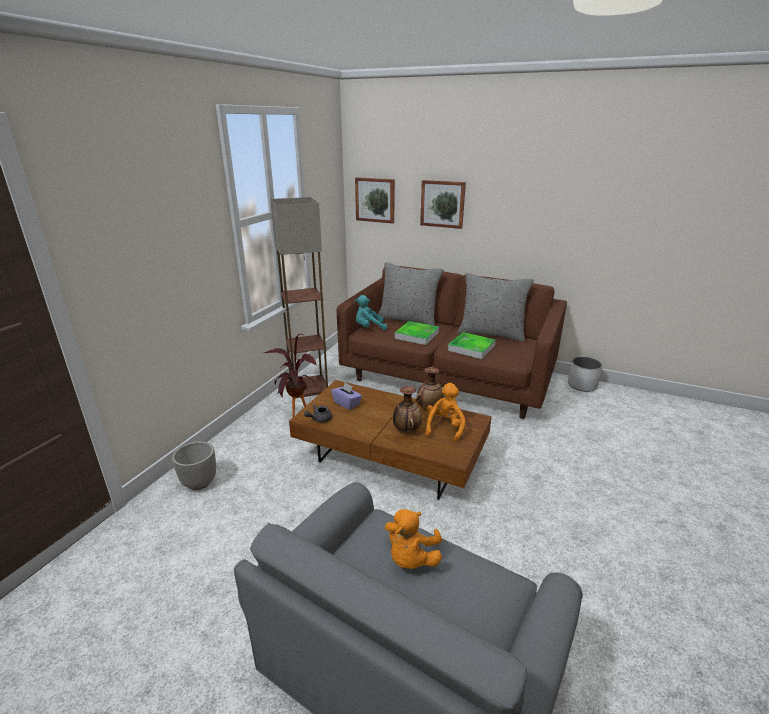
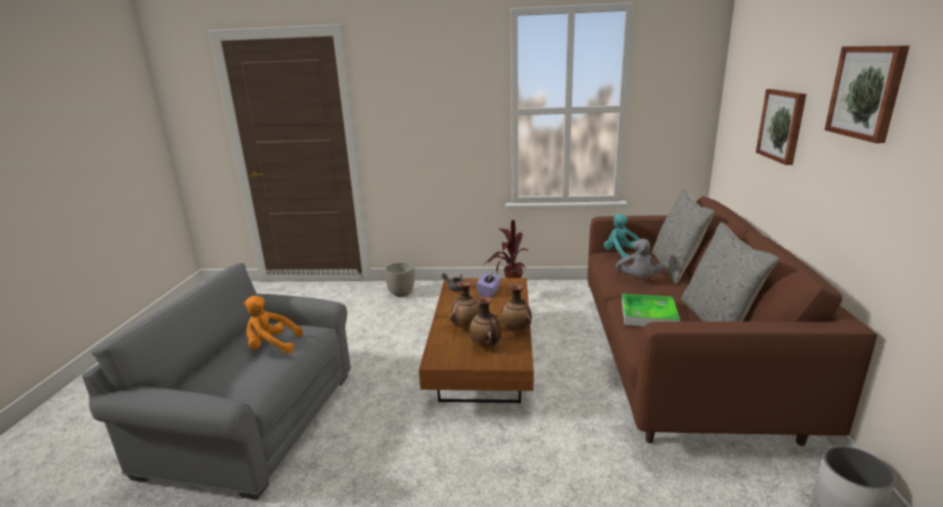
camera: 70 degrees right, 5 degrees down
(309, 386) = (561, 291): floor lamp -> none
(375, 200) = (736, 113): picture -> picture (866, 92)
(417, 335) = (638, 279): tray -> grey plush toy
(445, 427) = (486, 346): orange plush toy -> vase

